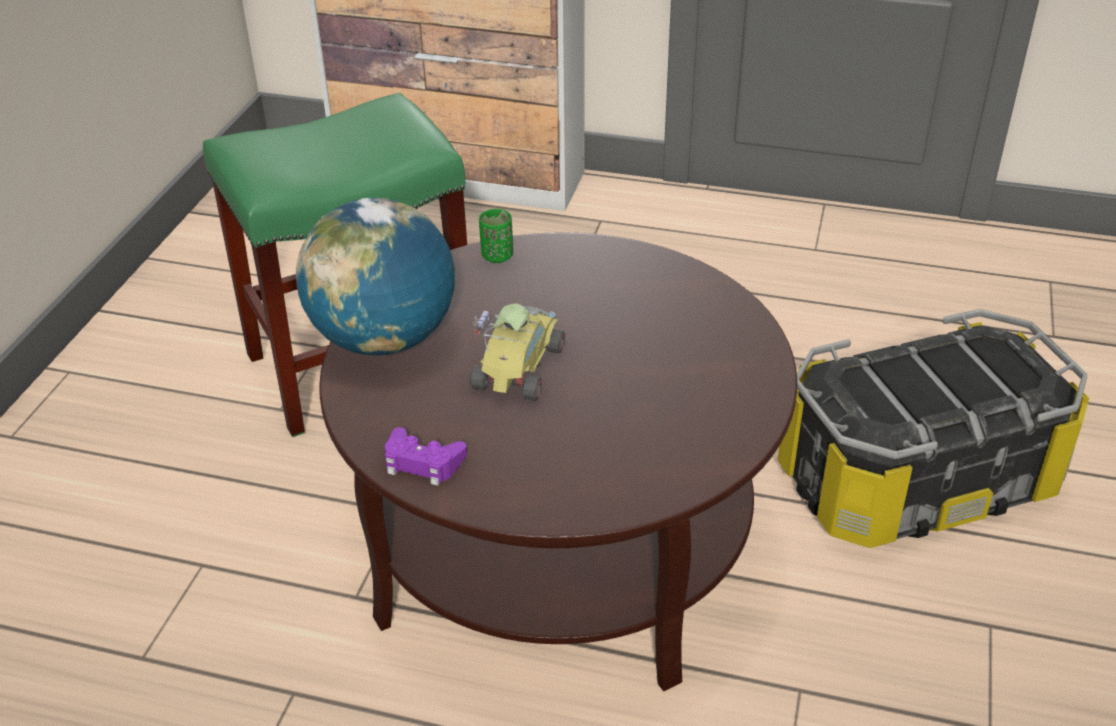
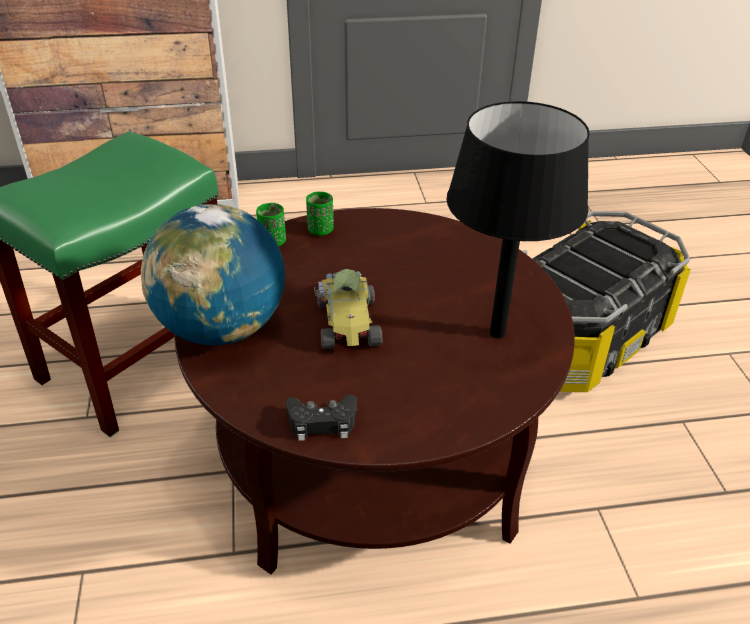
camera: 25 degrees left, 0 degrees up
(423, 463) = (322, 422): purple game controller -> black game controller
(559, 254) = (320, 230): none -> green cup
(679, 422) = (497, 333): none -> black table lamp

